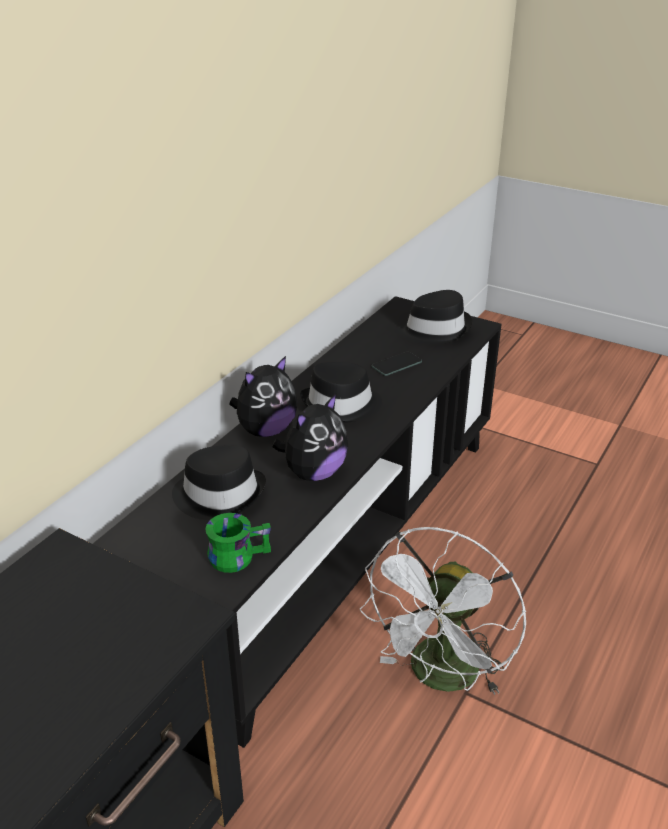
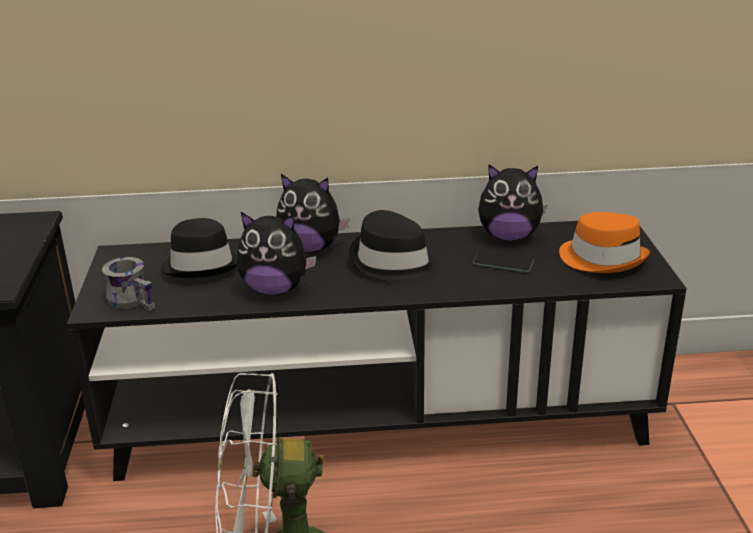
camera: 55 degrees right, 5 degrees down
(237, 554) = (135, 299): green mug -> grey mug
(362, 346) = (509, 236): none -> plush toy
(434, 330) = (602, 258): black hat -> orange hat

